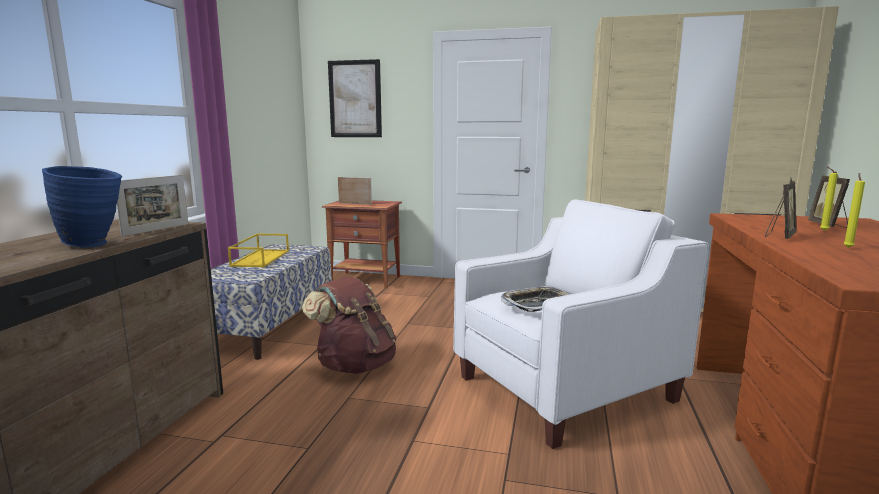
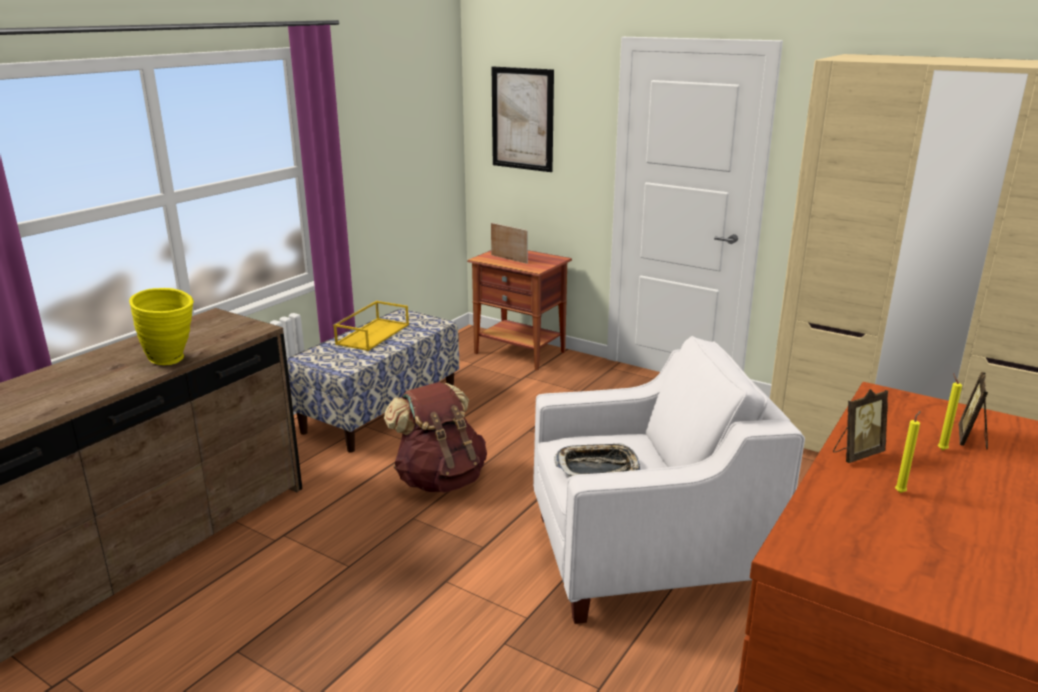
camera: 20 degrees right, 10 degrees up
(94, 245) = (172, 360): blue vase -> yellow vase
(156, 229) = (233, 337): picture frame -> none

